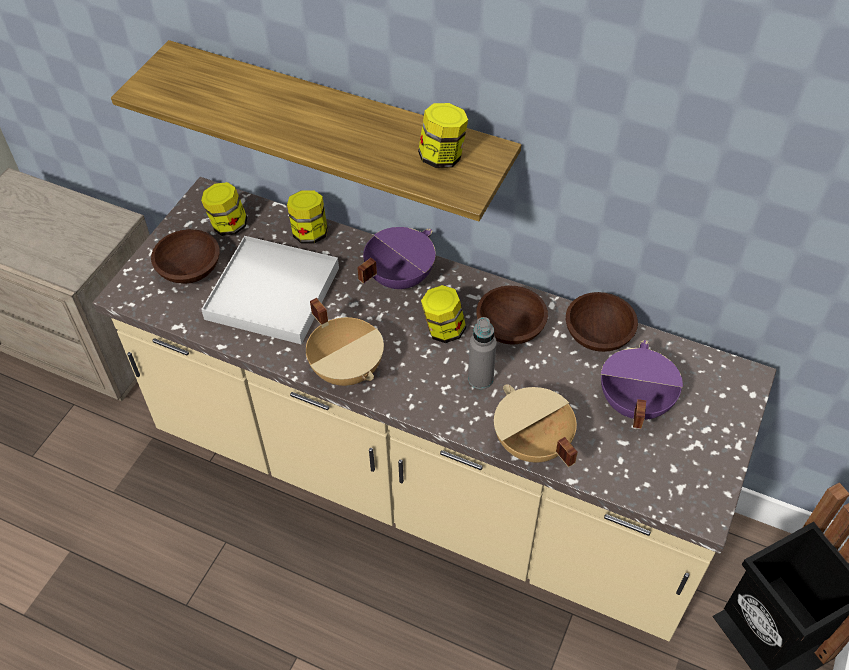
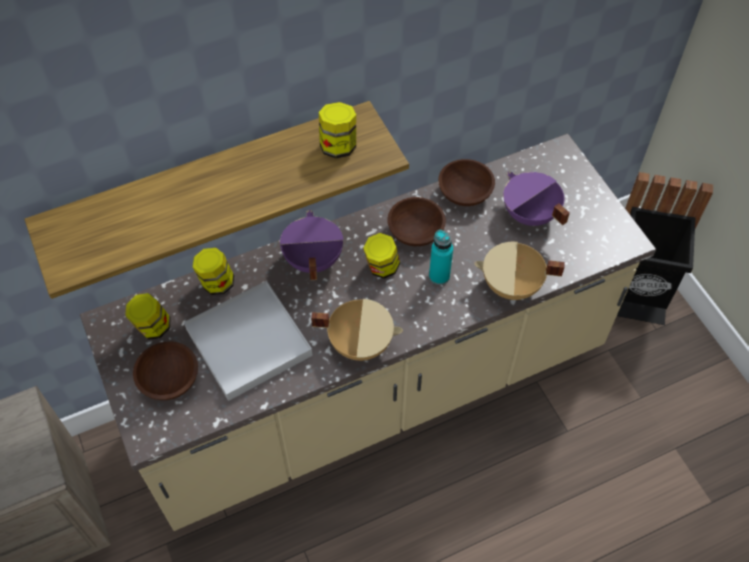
camera: 50 degrees left, 5 degrees up
(480, 379) = (439, 276): grey bottle -> turquoise bottle

